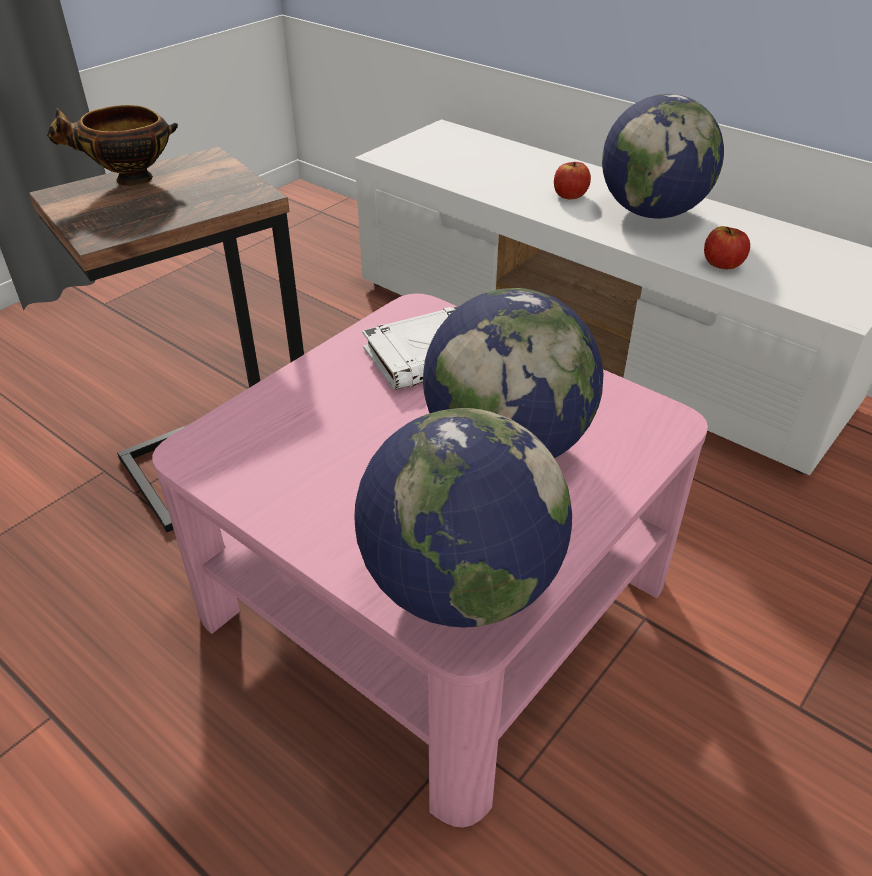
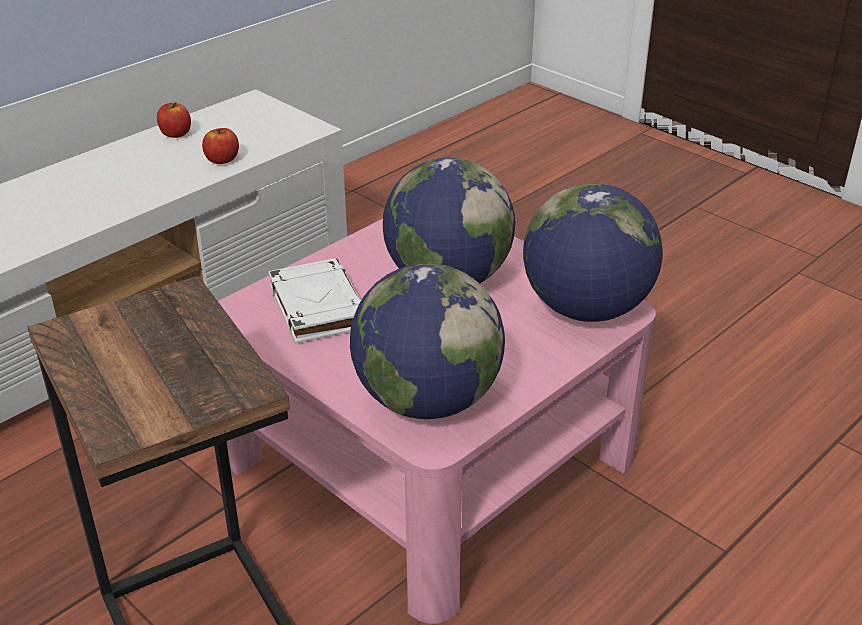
camera: 85 degrees left, 5 degrees down
(130, 180) = (101, 382): bowl -> none
(570, 195) = (46, 211): apple -> apple (175, 134)
(652, 212) = (111, 175): globe -> globe (427, 400)

